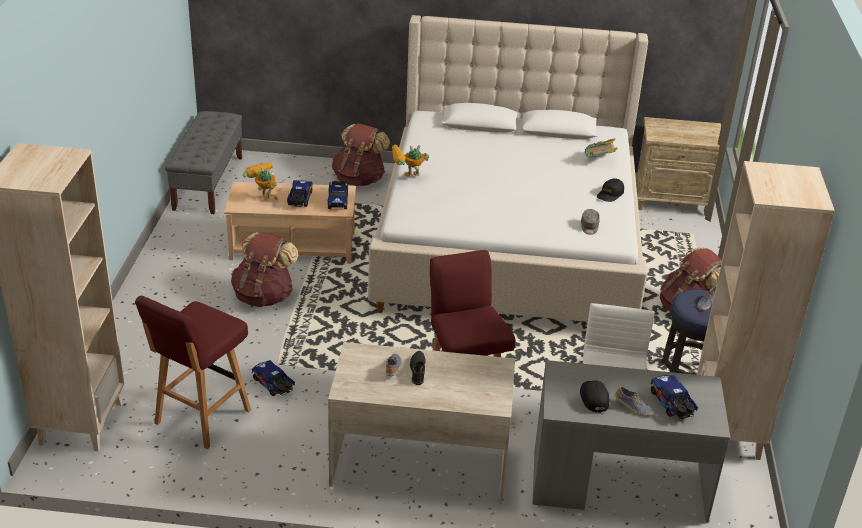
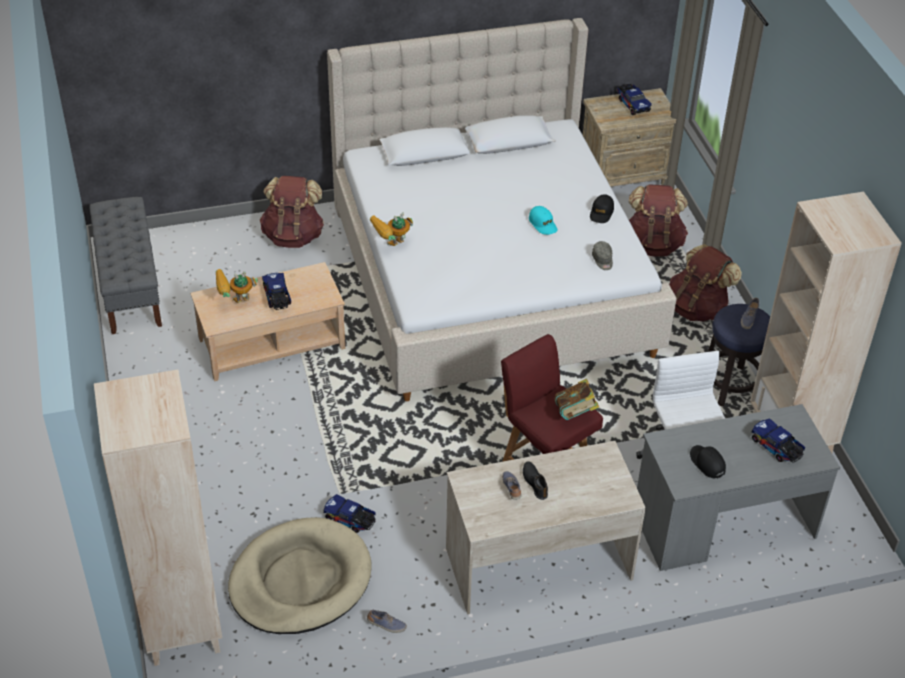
camera: 20 degrees left, 10 degrees up
(201, 418) = (300, 580): red stool -> beige dog bed
(263, 197) = (235, 304): toy robot -> toy robot turned 45 degrees counterclockwise
(264, 296) = (279, 416): brown backpack -> brown backpack (653, 244)
(338, 201) = (318, 287): toy truck -> toy truck (632, 104)
(551, 191) = (543, 224): none -> turquoise cap
(599, 161) = (570, 171): book -> book (575, 413)
(632, 408) = (745, 462): shoe -> shoe (386, 625)

